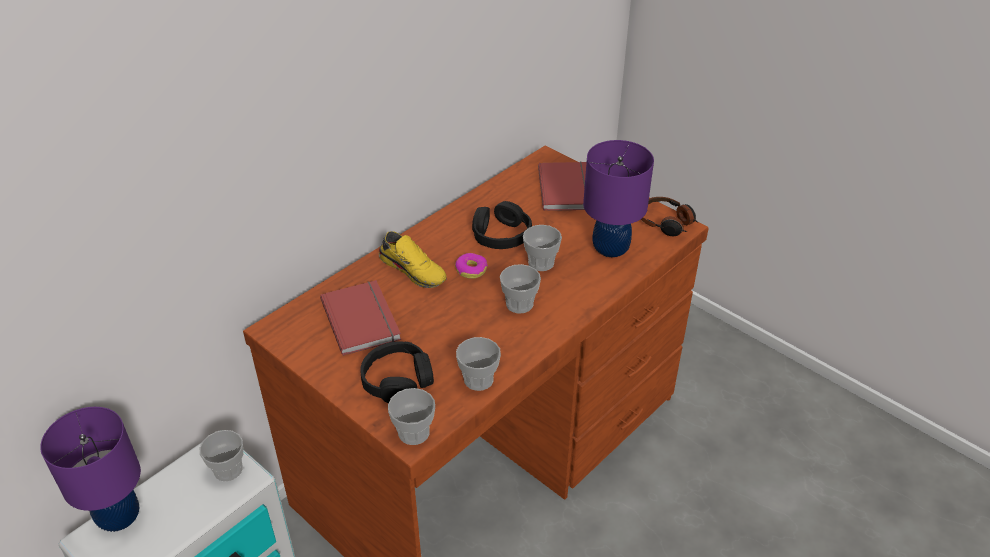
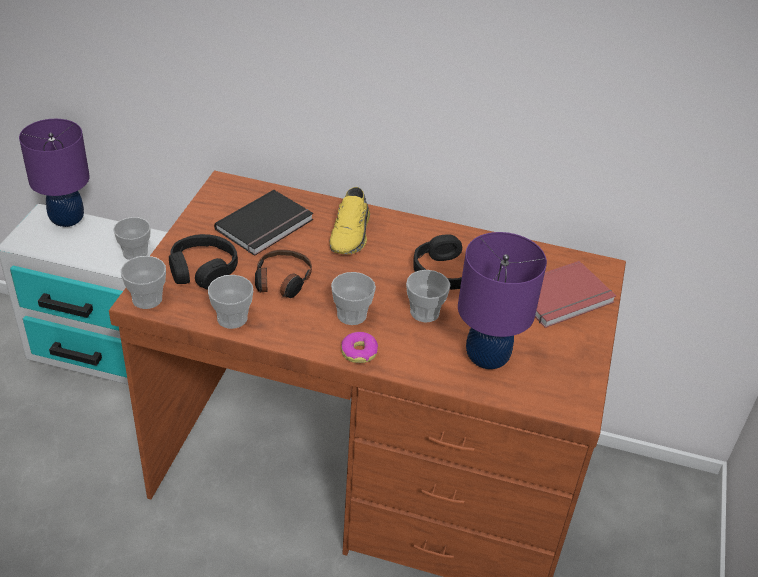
camera: 60 degrees right, 0 degrees up
(363, 319) = (266, 226): red book -> black book
(471, 270) = (378, 269): donut -> donut (359, 352)
(666, 223) = (573, 393): headphones -> headphones (282, 281)

